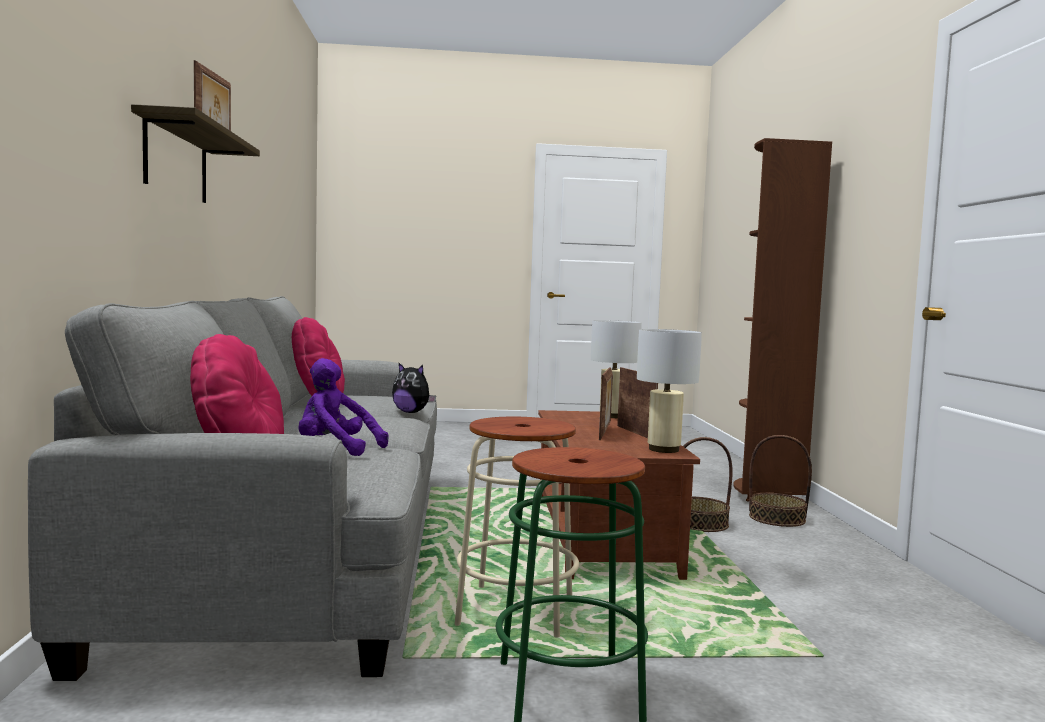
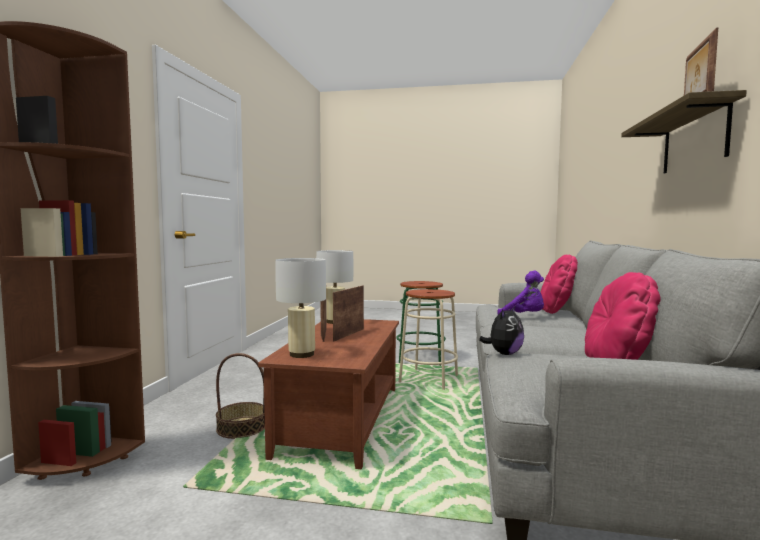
camera: 165 degrees left, 0 degrees up
(411, 412) = (504, 353): plush toy -> plush toy turned 90 degrees clockwise
(777, 518) = (162, 428): basket -> none

